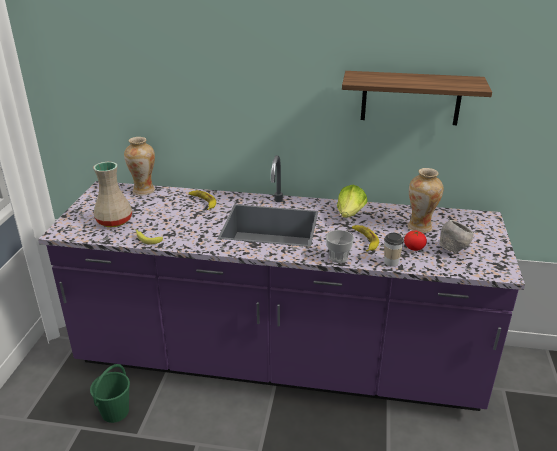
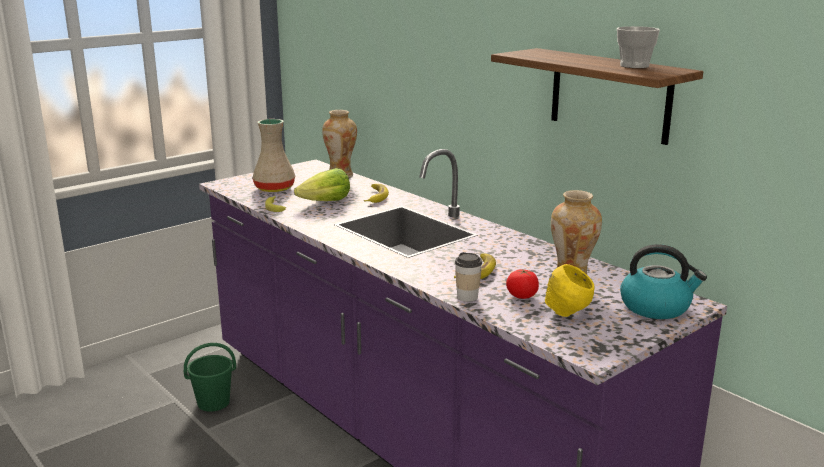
camera: 40 degrees right, 10 degrees down
(338, 257) = (417, 274): cup -> cup (634, 66)
(350, 214) = (509, 247): lettuce -> lettuce (325, 202)
(452, 250) = (567, 314): grey bowl -> yellow bowl
(478, 226) = (656, 307): none -> kettle

